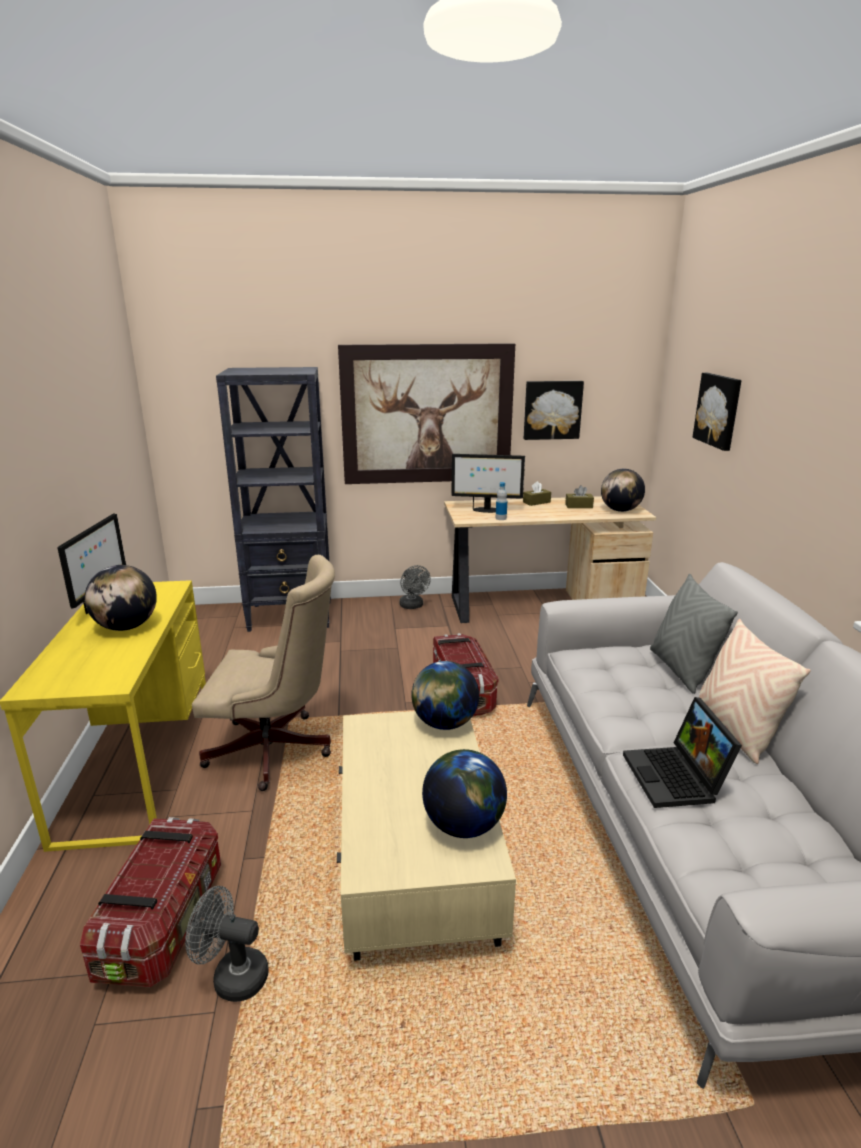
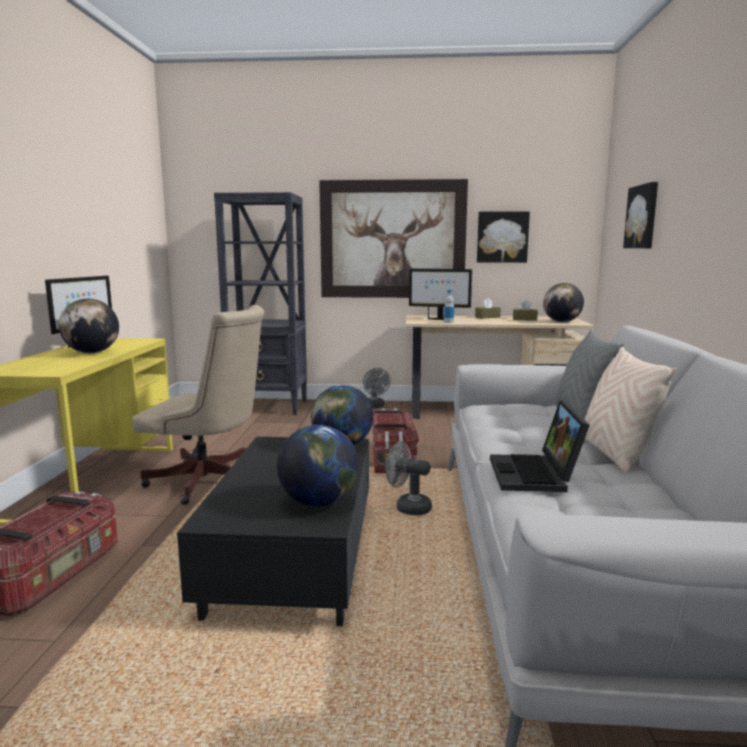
camera: 10 degrees right, 10 degrees down
(232, 976) = (85, 619): grey fan -> grey fan (407, 507)
(416, 859) = (293, 559): beige coffee table -> black coffee table

